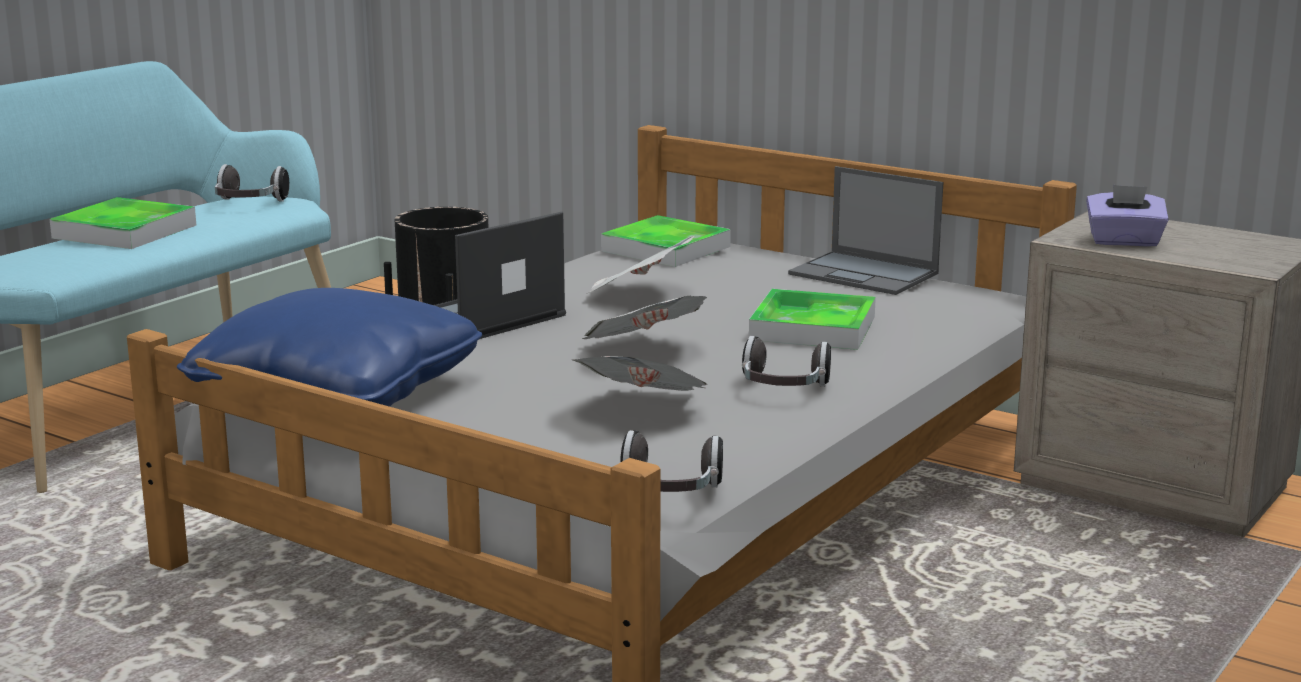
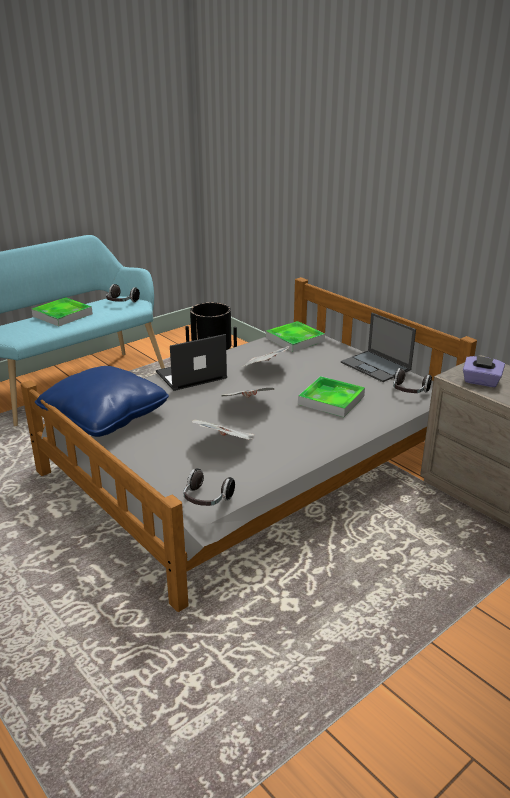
camera: 15 degrees right, 10 degrees up
(783, 389) = (295, 439): headphones -> headphones (409, 391)

